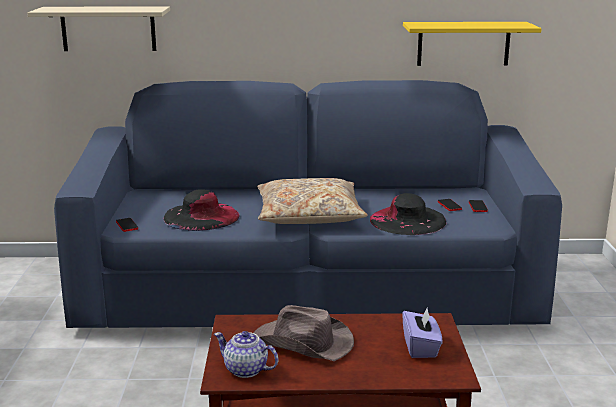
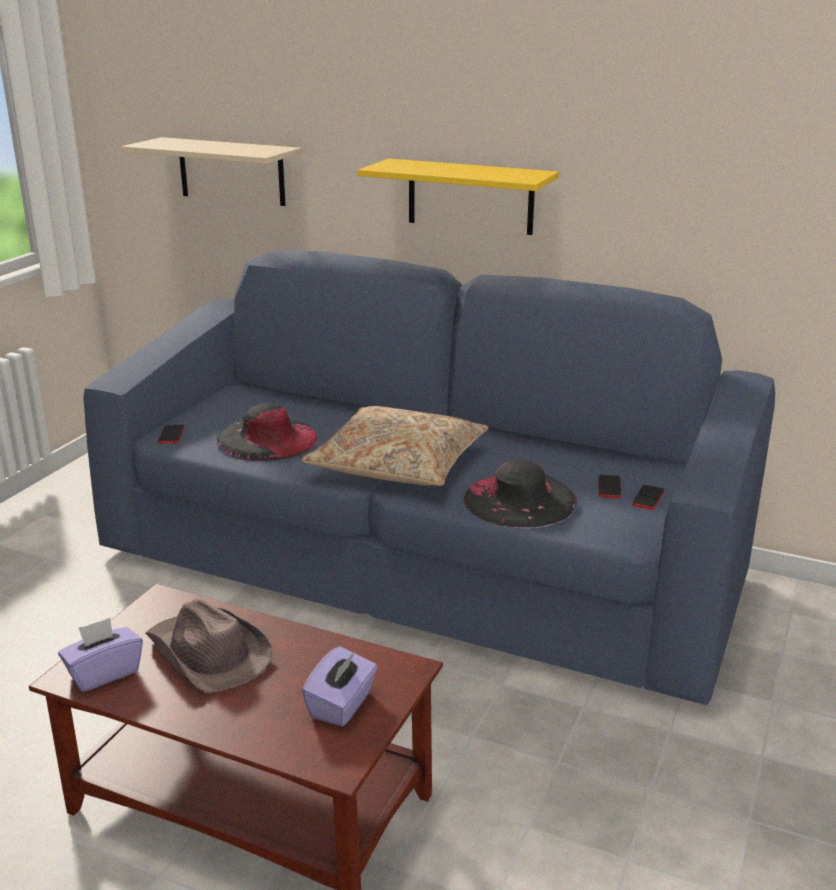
camera: 25 degrees right, 5 degrees up
(246, 370) = (104, 673): teapot -> purple tissue box
(463, 43) = (704, 237): yellow shelf -> yellow shelf (470, 196)

